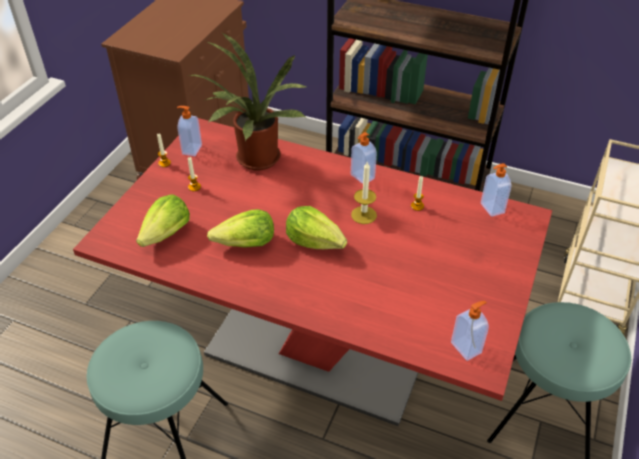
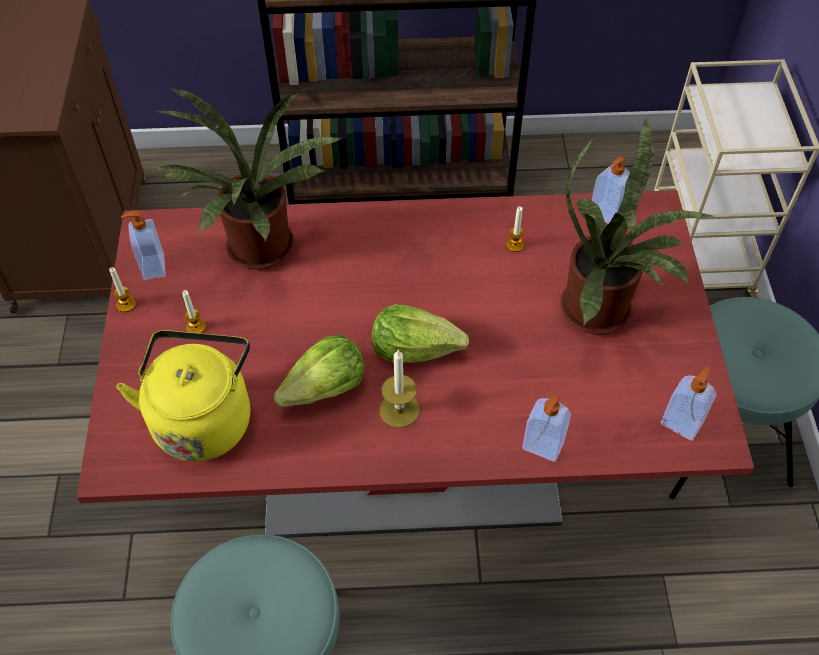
camera: 25 degrees left, 10 degrees up
(166, 234) = (203, 417): lettuce -> yellow kettle
(362, 177) = (419, 226): soap dispenser -> soap dispenser (542, 447)
(363, 215) = (455, 283): candle -> candle (399, 410)
(452, 263) = (602, 312): none -> potted plant

